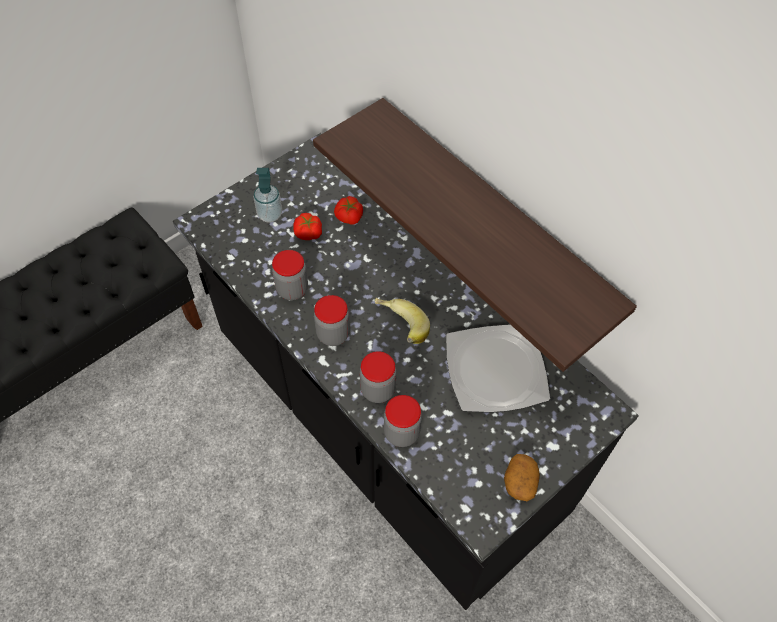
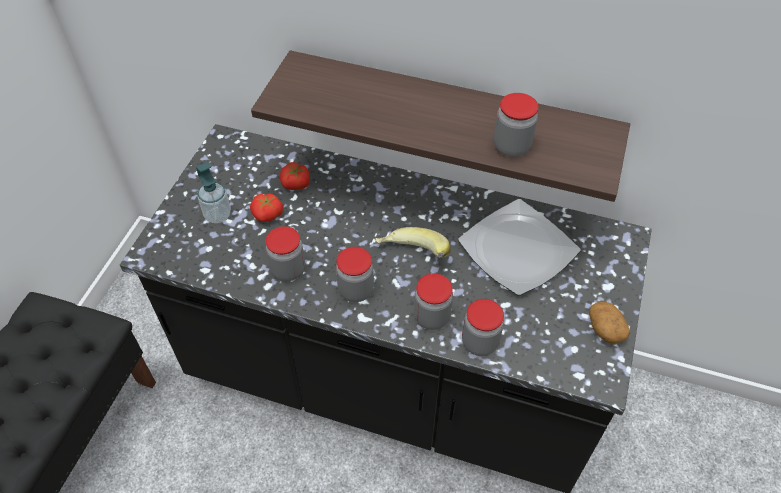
camera: 30 degrees left, 5 degrees down
(505, 275) = (511, 146): none -> jar

